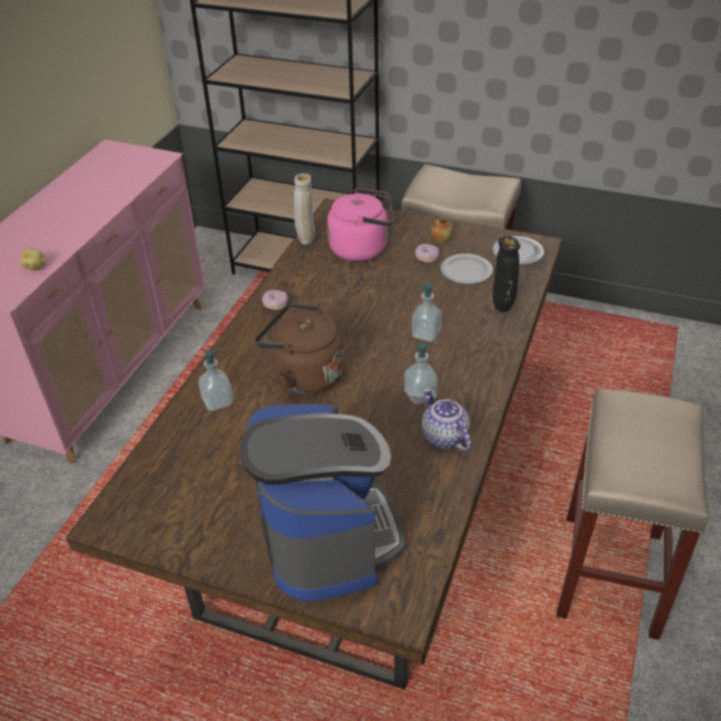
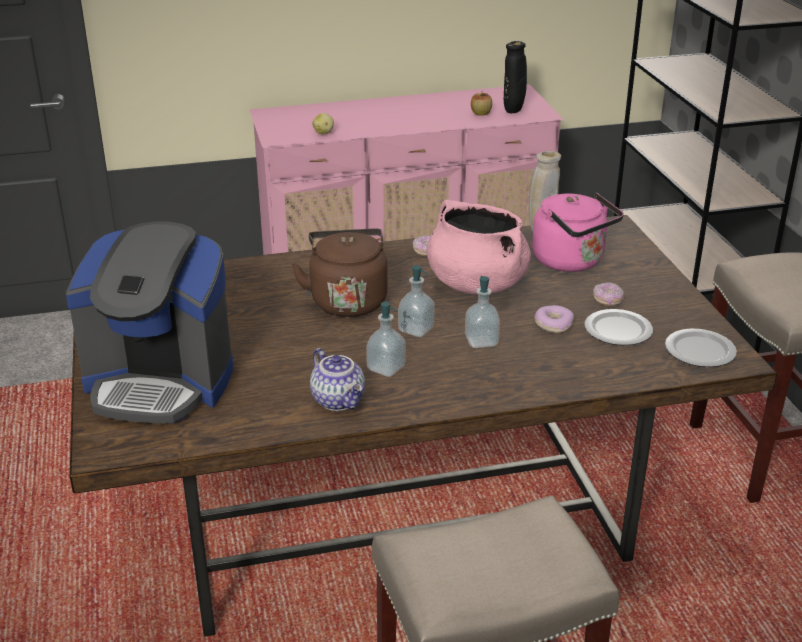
camera: 55 degrees right, 10 degrees down
(218, 401) = (271, 275): soap dispenser -> soap dispenser (416, 329)
(327, 537) = (160, 383): coffee machine -> coffee machine turned 60 degrees clockwise
(347, 302) = (476, 284): none -> pink cooking pot
(434, 293) = (553, 324): none -> donut
(441, 239) = (654, 297): apple -> apple (481, 113)
(443, 437) = (339, 400): teapot -> teapot turned 120 degrees clockwise
(502, 307) = (584, 372): black vase -> black vase (513, 112)

